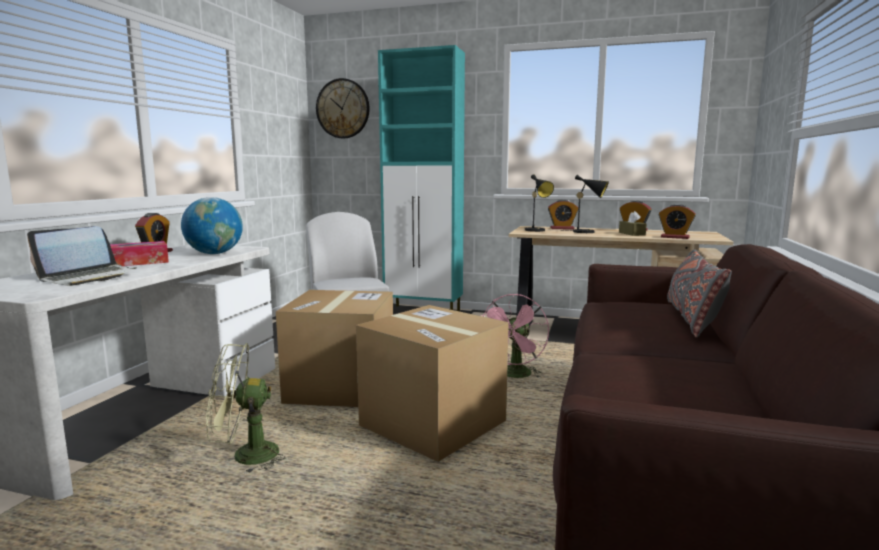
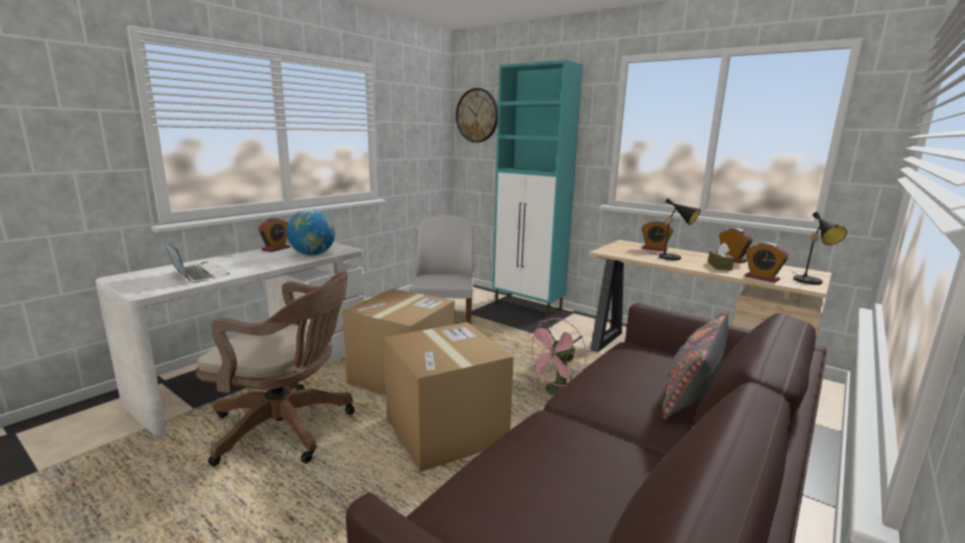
camera: 20 degrees right, 5 degrees up
(88, 277) = (198, 275): laptop -> laptop turned 105 degrees counterclockwise
(137, 262) = (249, 260): tissue box -> none
(245, 456) = (288, 428): green fan -> brown office chair
(537, 230) = (623, 250): black table lamp -> black table lamp (810, 282)

